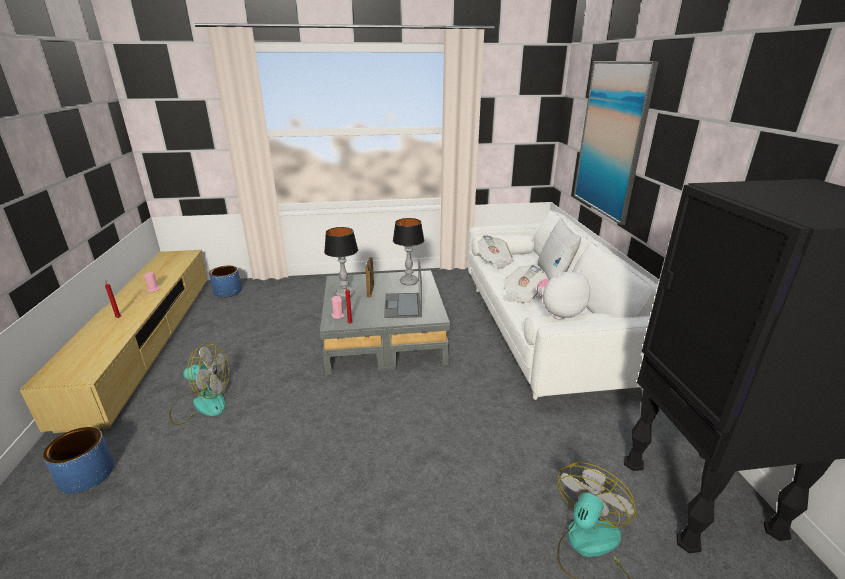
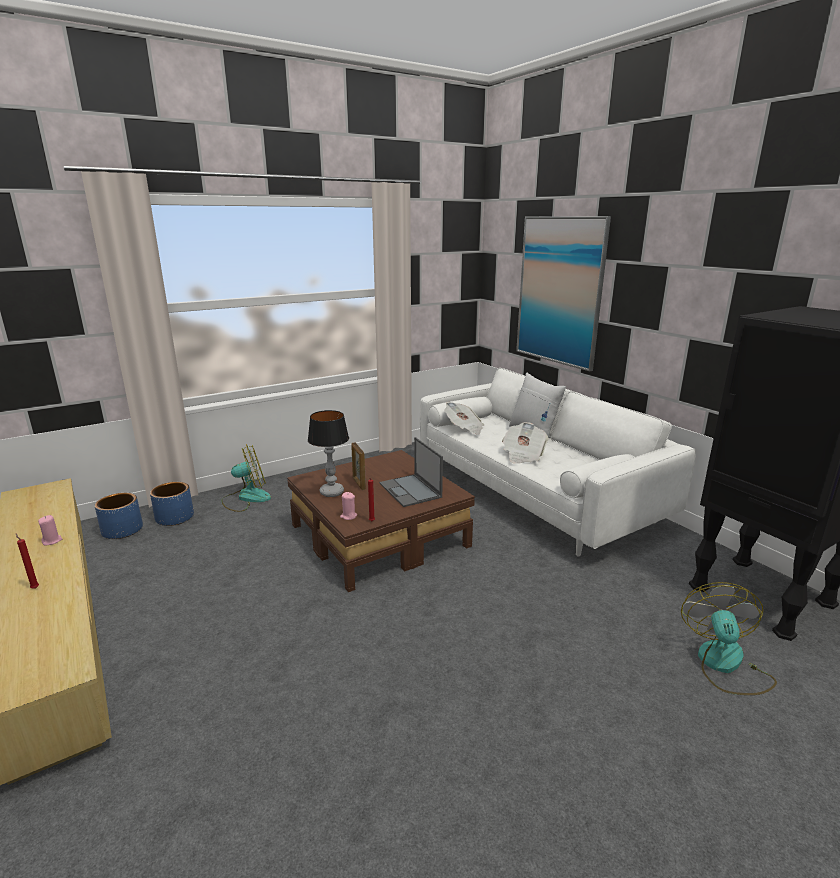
camera: 25 degrees left, 5 degrees down
(87, 475) = (127, 813): blue planter -> blue planter (174, 517)
(201, 403) = (216, 671): fan -> fan (246, 498)
(385, 337) = (380, 535): grey coffee table -> brown coffee table
(409, 282) = (391, 466): table lamp -> none
(559, 313) = (590, 461): plush toy -> none

